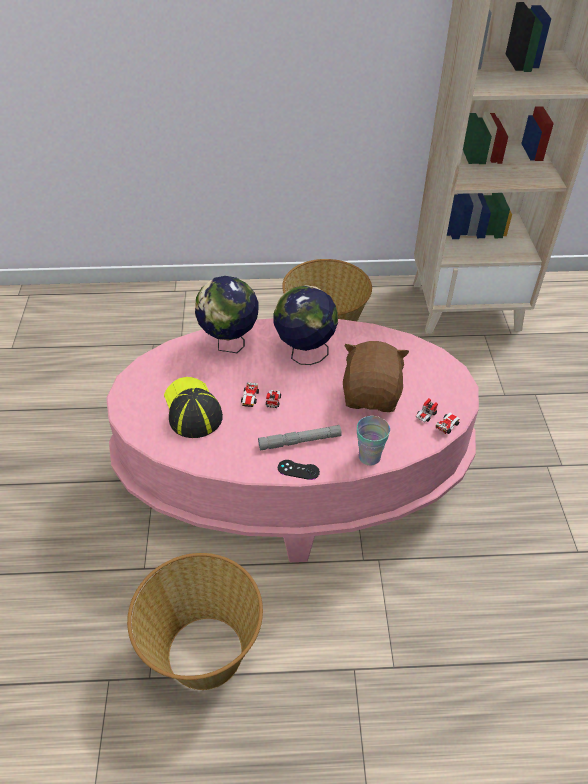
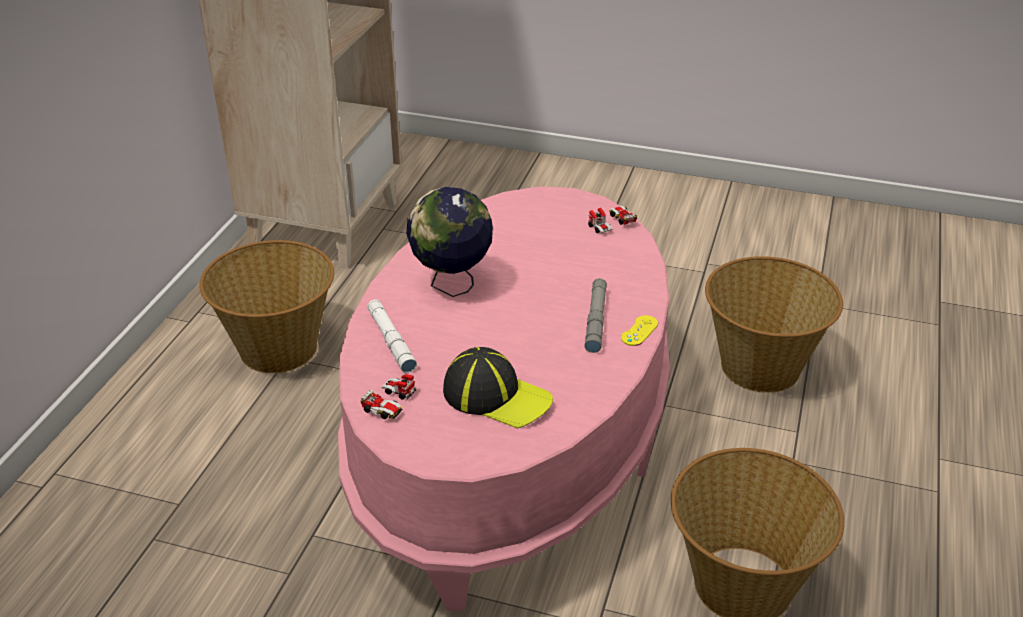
camera: 70 degrees left, 10 degrees down
(192, 409) = (496, 396): cap -> cap turned 150 degrees counterclockwise
(229, 344) = (391, 341): globe -> white flashlight
(261, 400) = (513, 335): toy car -> toy car (391, 402)
(298, 470) = (639, 331): black game controller -> yellow game controller
(369, 457) = (642, 278): cup -> none
(372, 395) = (550, 254): brown plush toy -> none
(464, 623) = (760, 368): none -> basket

